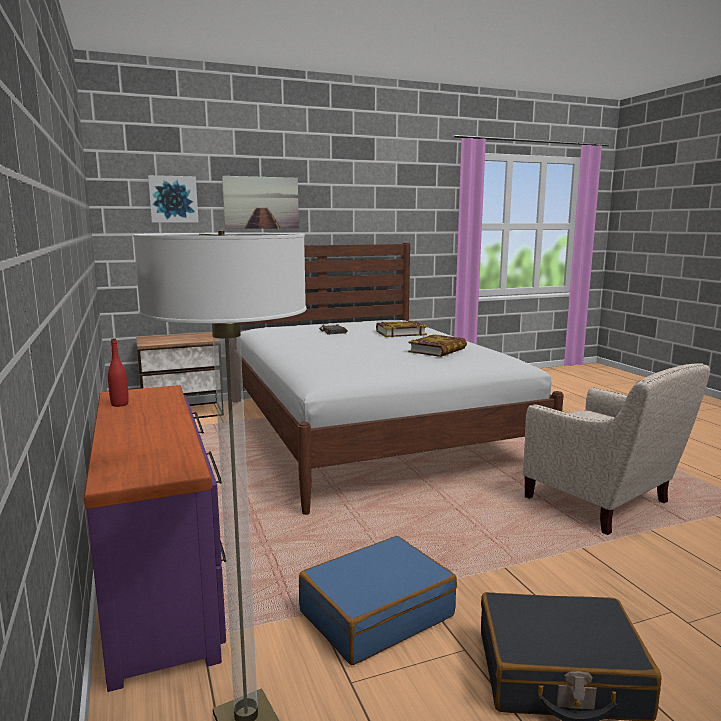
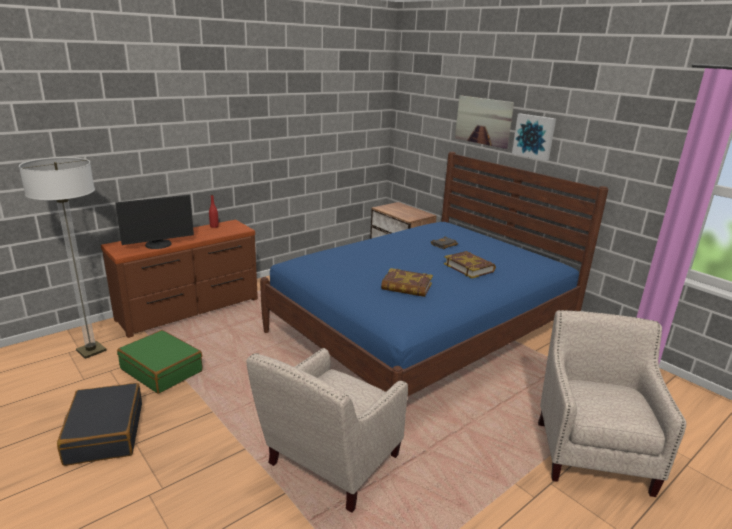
camera: 70 degrees right, 10 degrees up
(161, 579) = (190, 310): purple dresser -> brown dresser
(170, 441) = (158, 245): none -> monitor
(173, 199) = (430, 110): picture -> picture (534, 136)
(369, 430) = (422, 332): white bed -> blue bed
(376, 613) = (162, 370): blue suitcase -> green suitcase
(568, 412) = (592, 450): none -> beige armchair

